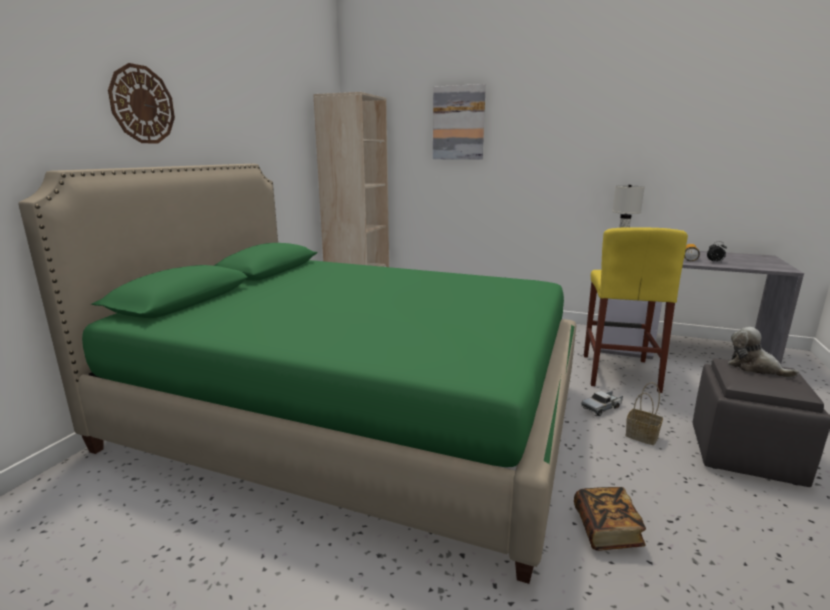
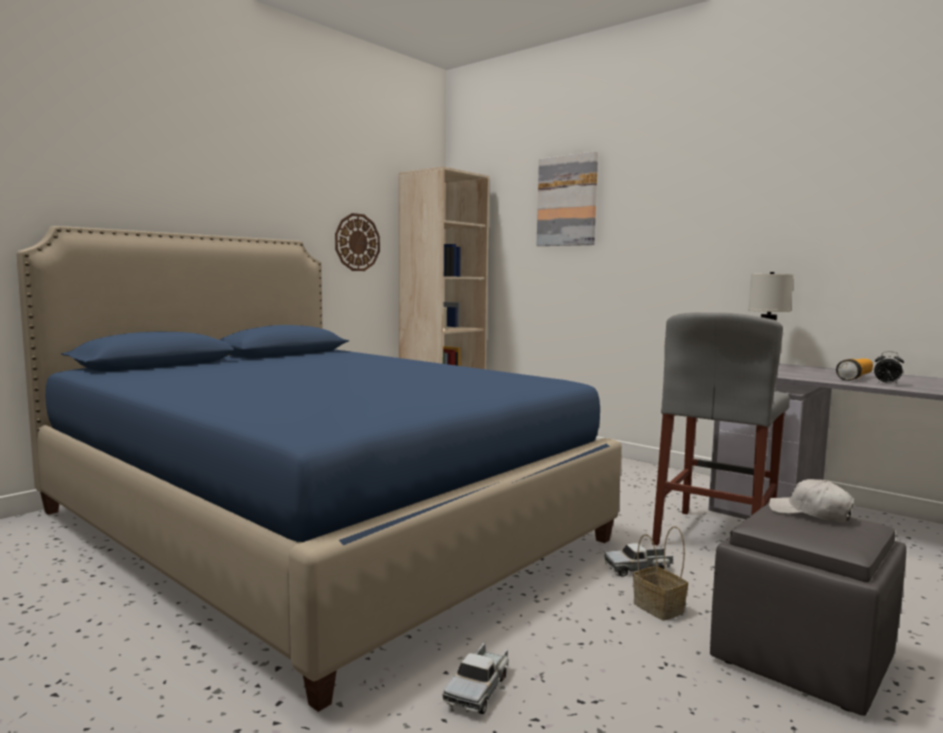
camera: 20 degrees right, 10 degrees down
(142, 104) = (167, 173): wall clock -> wall clock (357, 242)
(354, 416) = (315, 526): green bed -> blue bed
(606, 530) = (479, 688): book -> toy truck
(619, 372) = (715, 537): yellow stool -> grey stool
(755, 368) = (810, 514): plush toy -> white cap

